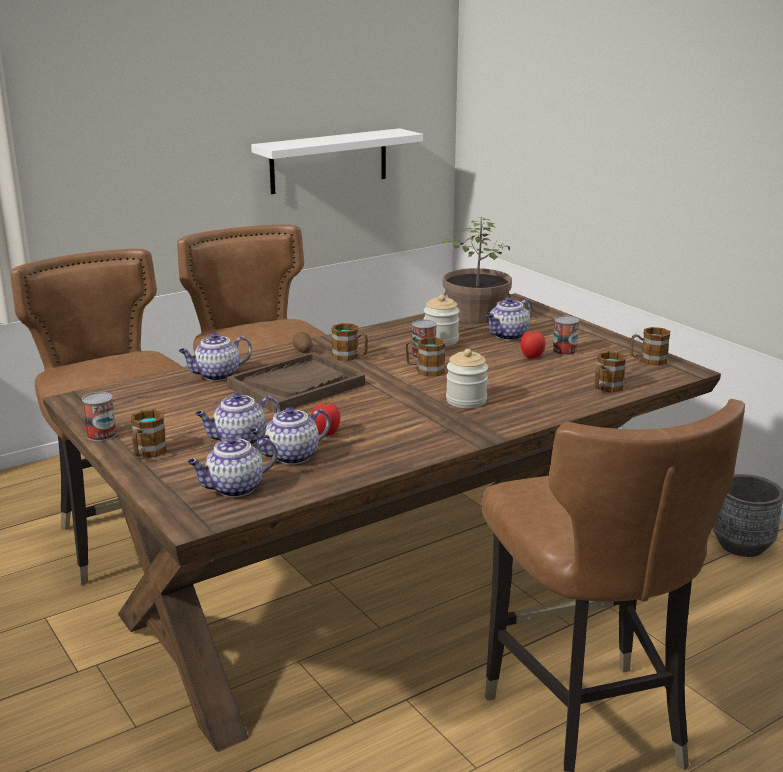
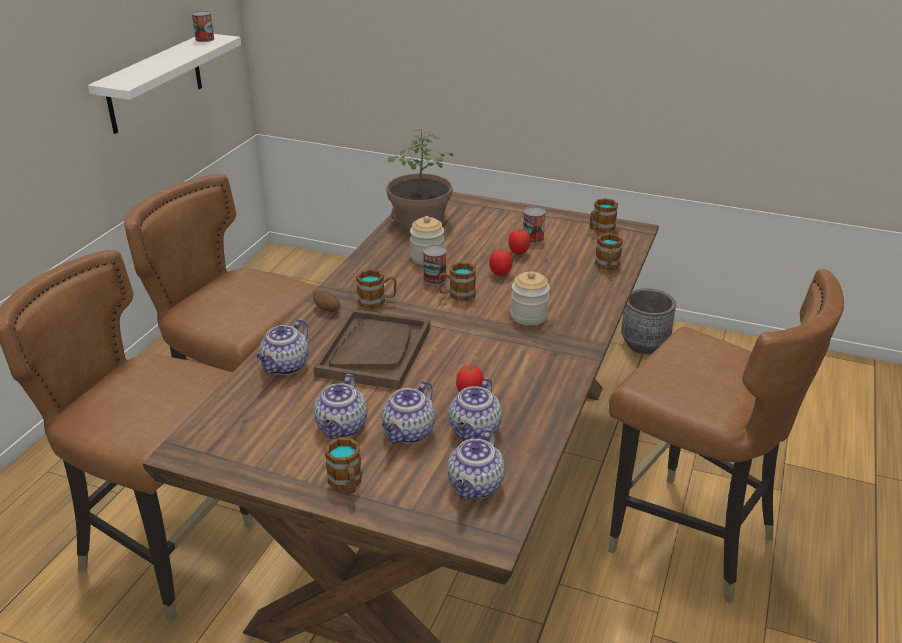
camera: 35 degrees left, 10 degrees up
(101, 434) = (272, 481): can -> can (205, 39)
(489, 367) = (500, 274): none -> tomato
(508, 336) = (473, 235): teapot -> teapot (342, 428)

